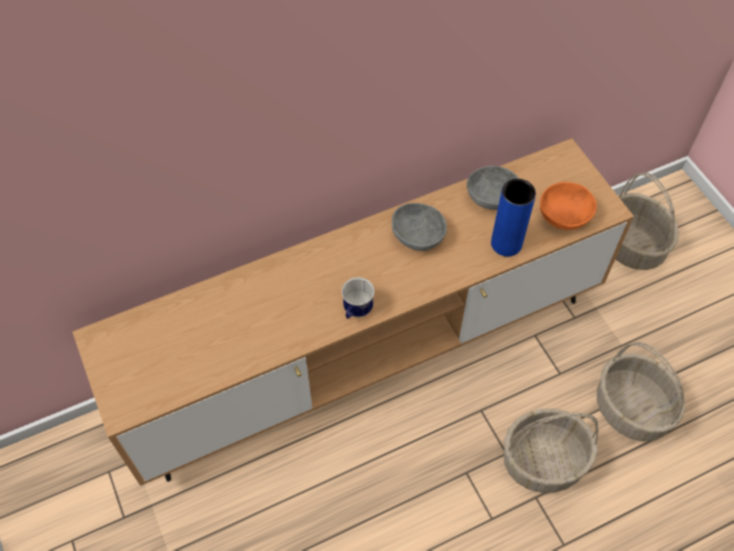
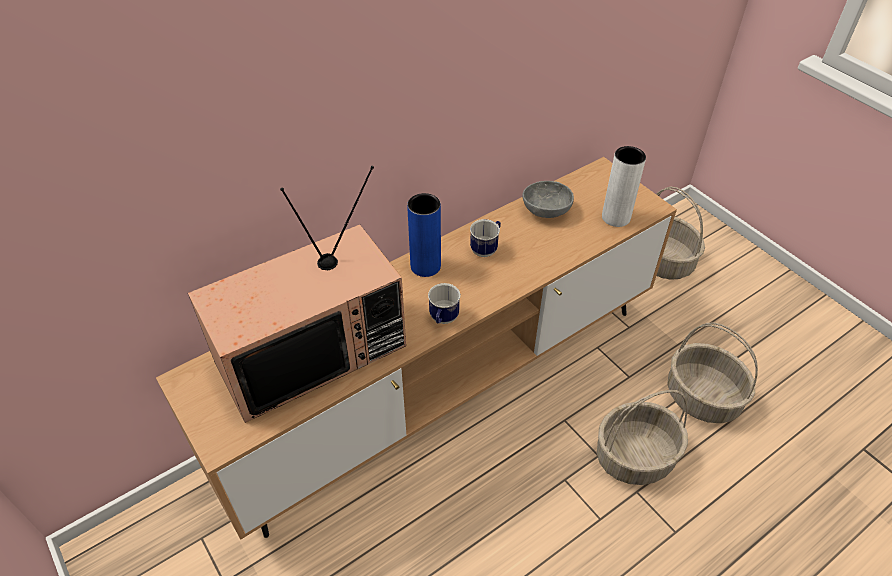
camera: 10 degrees left, 10 degrees down
(222, 325) = (312, 350): none -> television
(418, 236) = (486, 248): grey bowl -> mug
(506, 243) = (569, 245): blue vase -> blue vase (425, 266)
(564, 217) = (616, 217): orange bowl -> white vase

